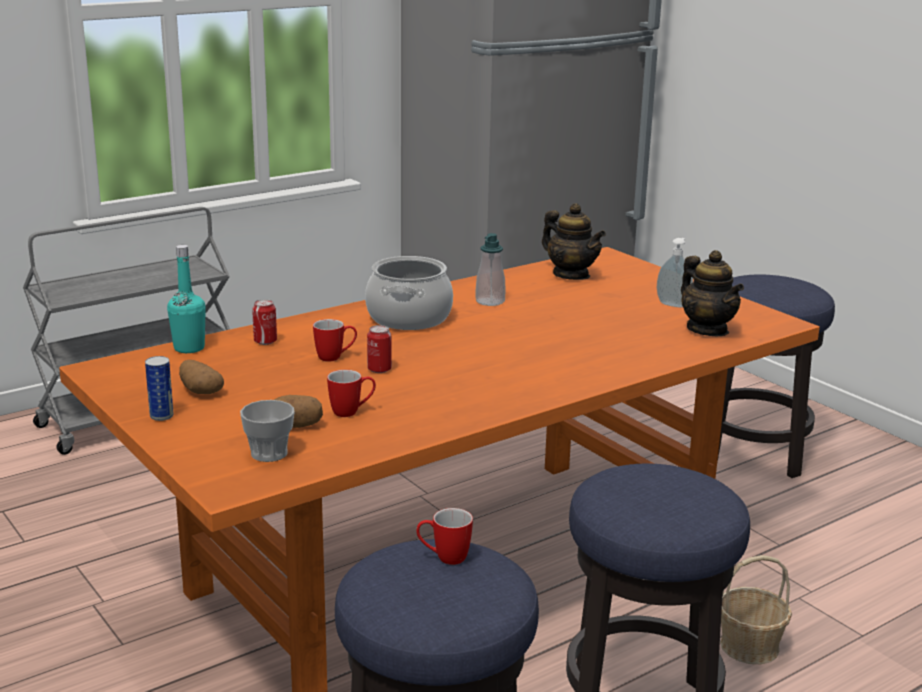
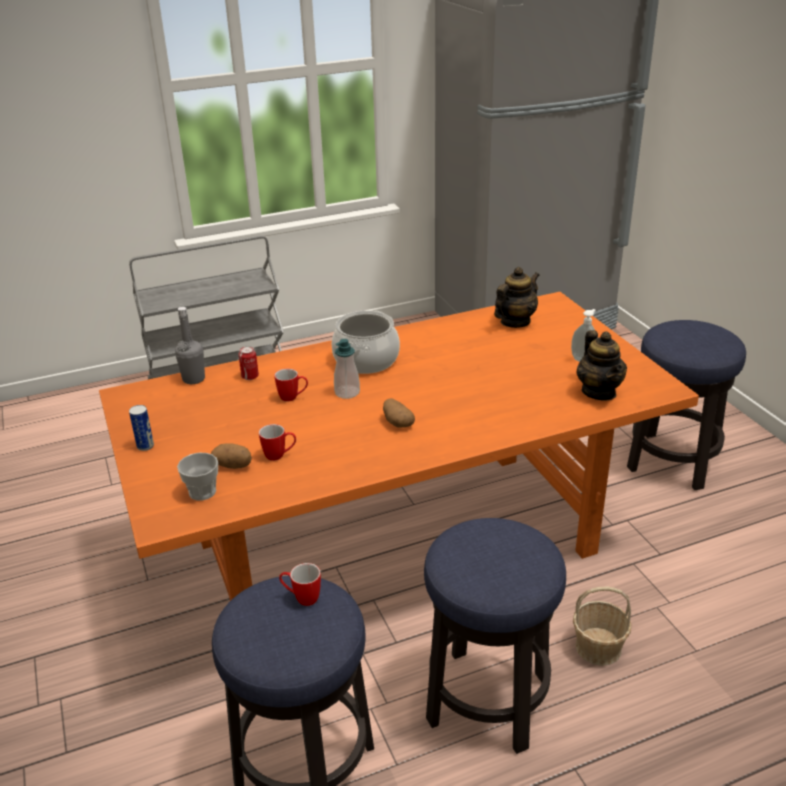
camera: 15 degrees right, 10 degrees up
(189, 348) = (193, 379): turquoise bottle -> grey bottle
(200, 391) = (182, 423): potato -> potato (397, 422)
(379, 369) = (319, 413): can -> none
(490, 301) = (436, 347): soap dispenser -> soap dispenser (347, 392)
(571, 275) = (515, 322): teapot -> teapot turned 105 degrees counterclockwise

